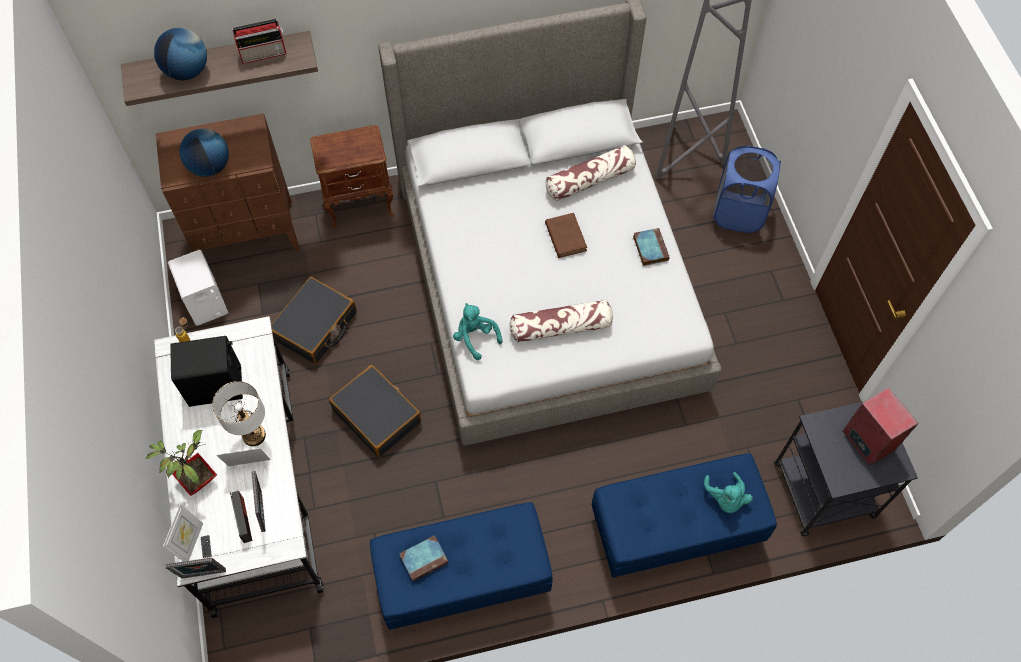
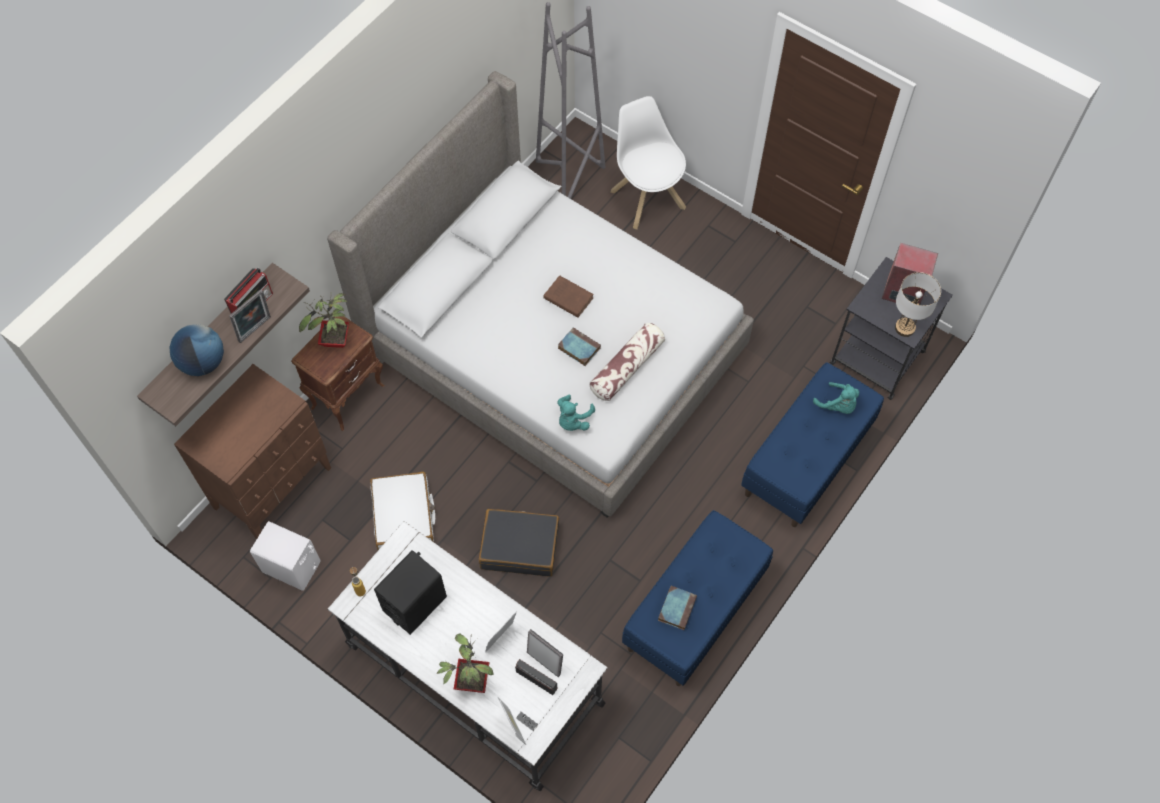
camera: 40 degrees left, 0 degrees up
(204, 576) = (546, 742): picture frame -> picture frame (256, 330)
(210, 167) = (251, 437): globe -> none
(254, 436) = (482, 616): table lamp -> table lamp (905, 328)
(315, 326) = (404, 517): black suitcase -> white suitcase
(354, 145) = (335, 341): none -> potted plant
(475, 337) = (573, 420): turquoise plush toy -> turquoise plush toy turned 75 degrees counterclockwise
(590, 180) = (545, 242): pillow -> none
(650, 248) = (636, 263): book -> book (578, 348)
(738, 212) = (647, 197): blue laundry basket -> white chair

